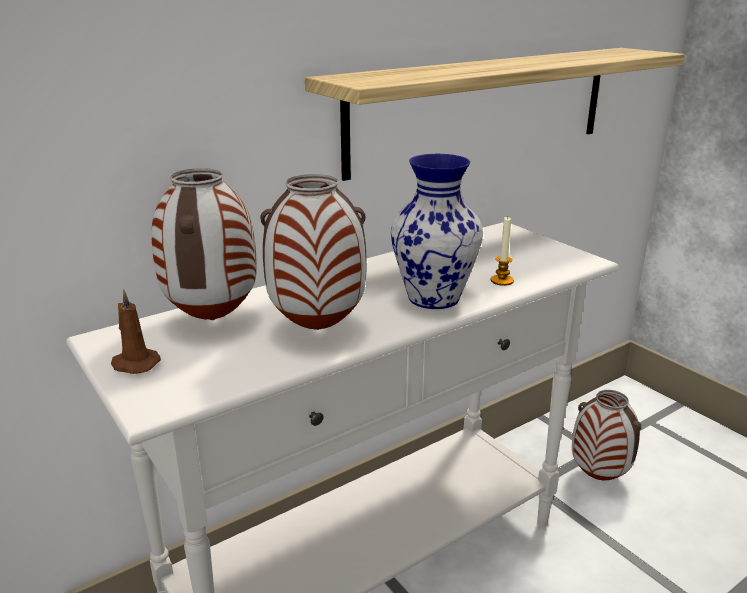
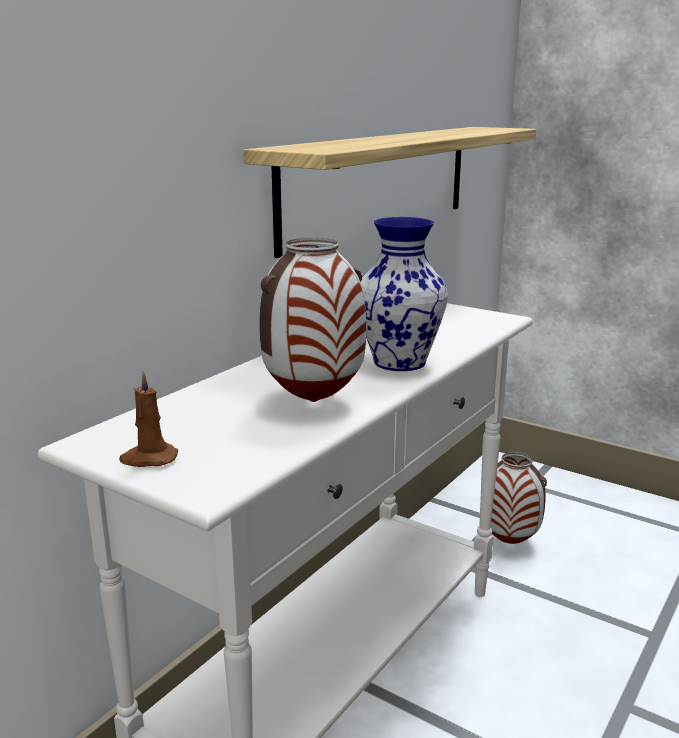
camera: 20 degrees left, 5 degrees down
(213, 320) = (196, 409): vase -> none
(502, 281) = (447, 341): candle -> none

